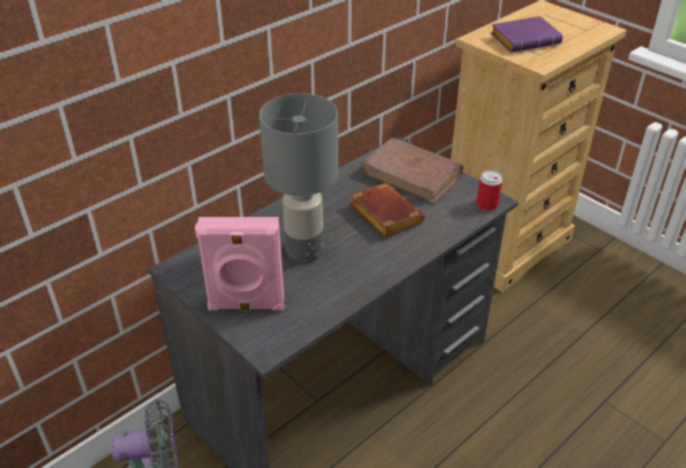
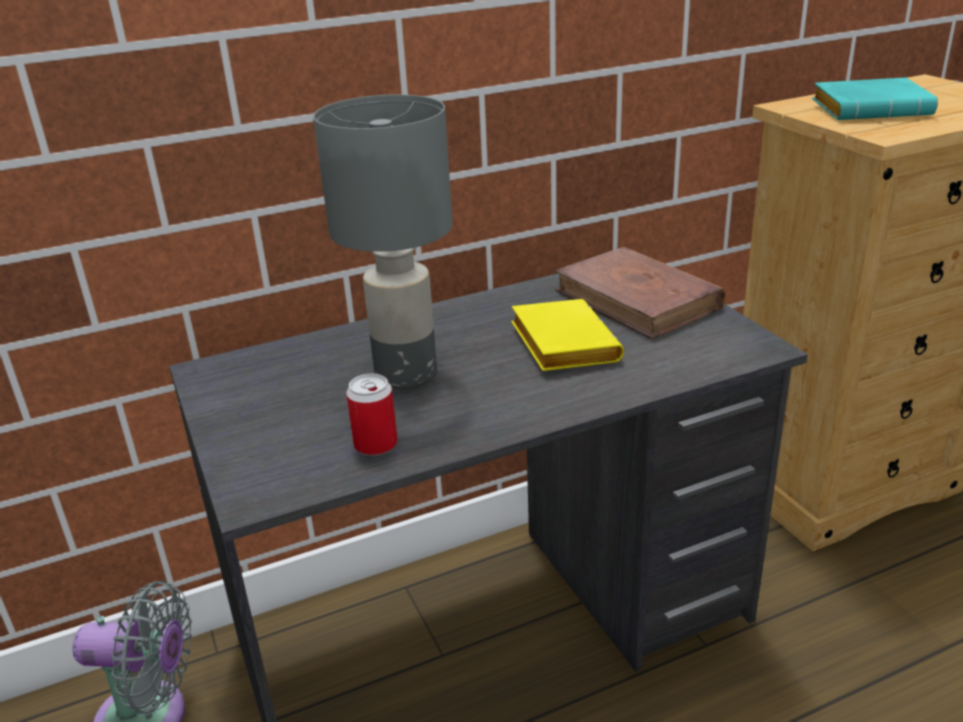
camera: 20 degrees right, 10 degrees down
(246, 306) = (268, 432): pink speaker -> none
(382, 214) = (560, 344): brown book -> yellow book
(487, 204) = (747, 351): can -> can (376, 444)
(525, 39) = (872, 110): purple book -> turquoise book

